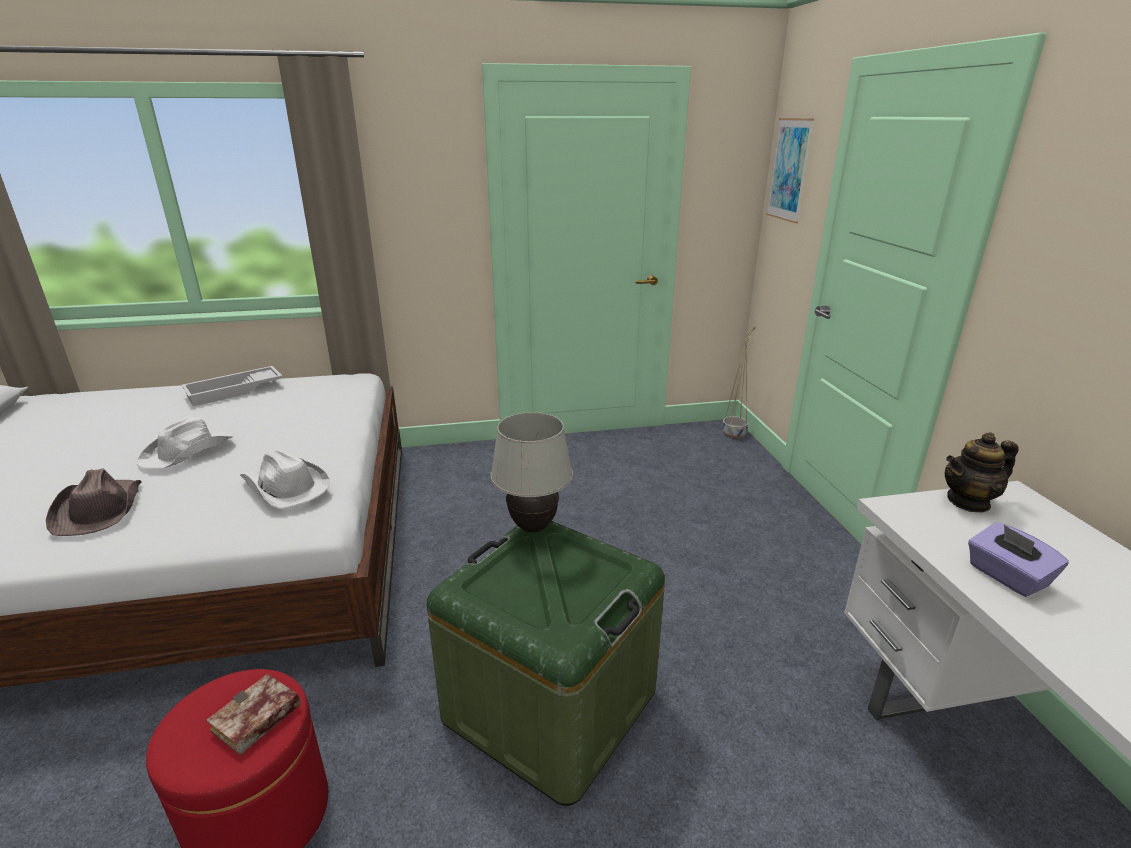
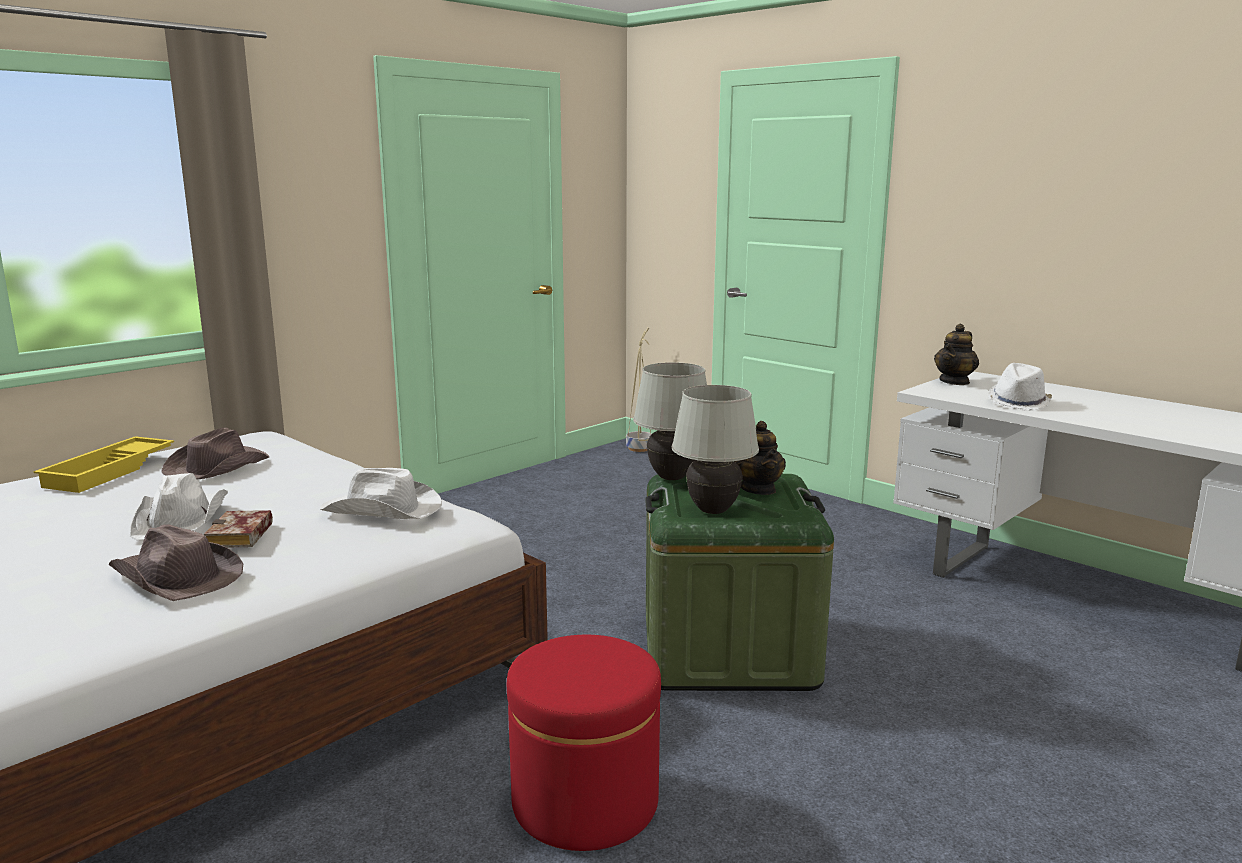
camera: 35 degrees left, 10 degrees down
(234, 391) = (110, 472): white tray -> yellow tray
(255, 721) = (606, 659): book -> book (241, 537)
(285, 403) = (216, 467): none -> brown hat
(506, 589) = (713, 511): none -> white table lamp
(591, 574) = (758, 489): none -> teapot
(789, 170) = (658, 171): picture -> none
(1006, 576) = (1019, 403): purple tissue box -> white hat

